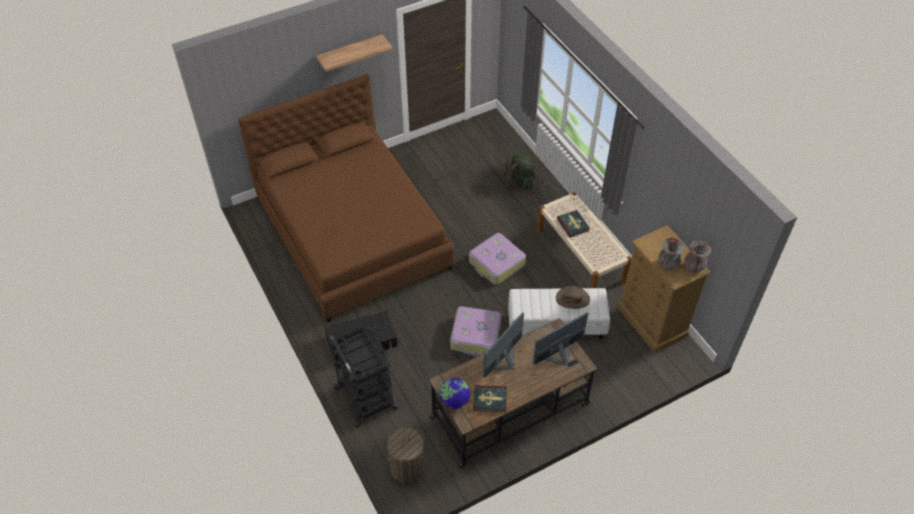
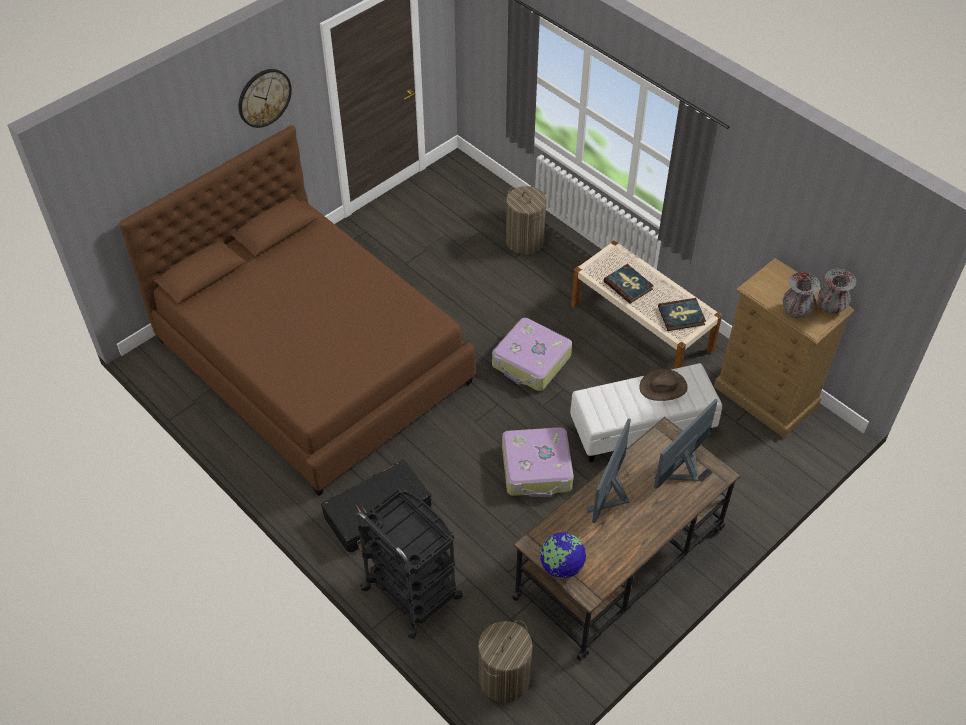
camera: 15 degrees left, 0 degrees up
(350, 52) = (264, 97): shelf -> wall clock
(490, 399) = (610, 553): book -> book (681, 316)
(520, 181) = (524, 241): green backpack -> laundry basket

